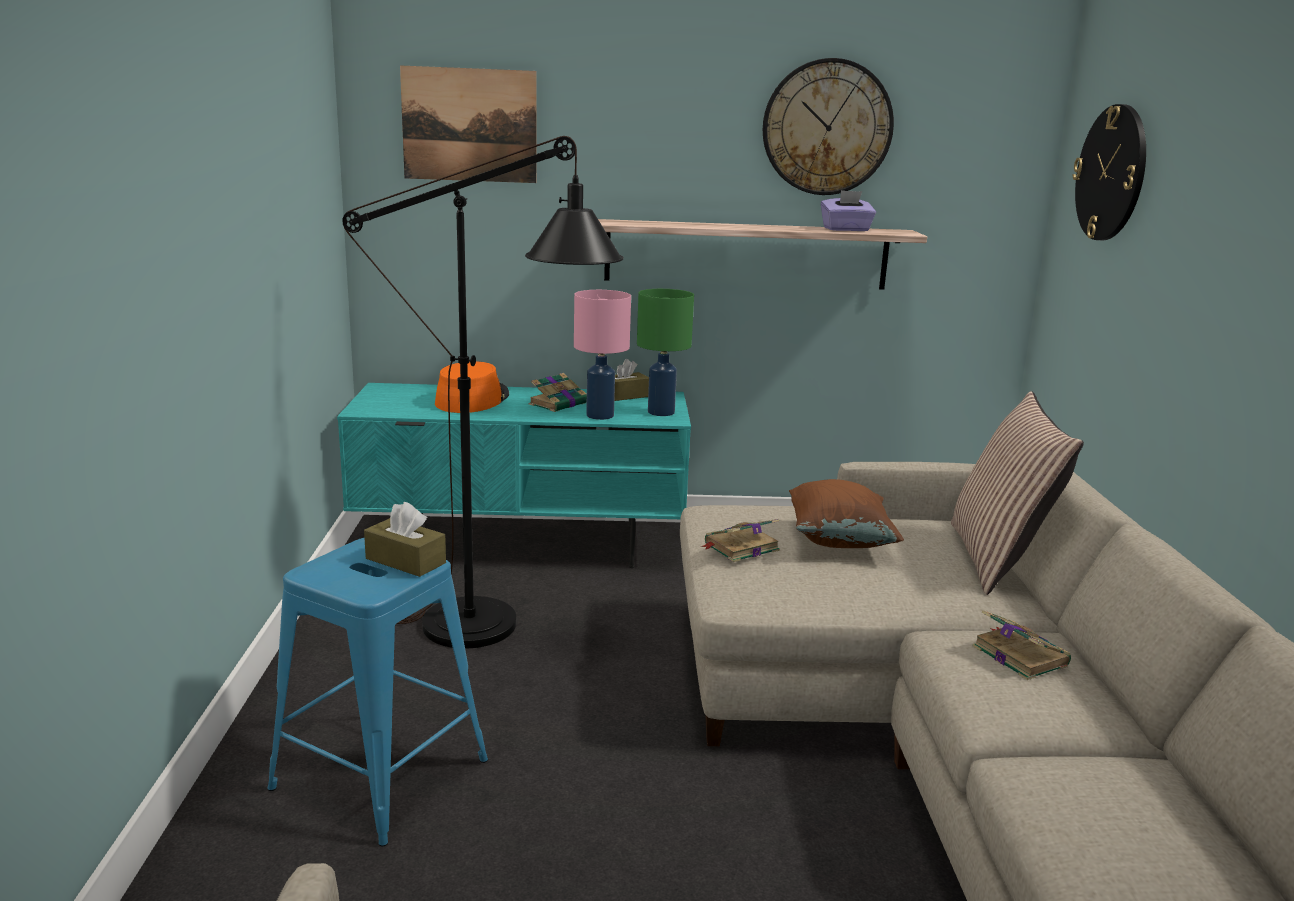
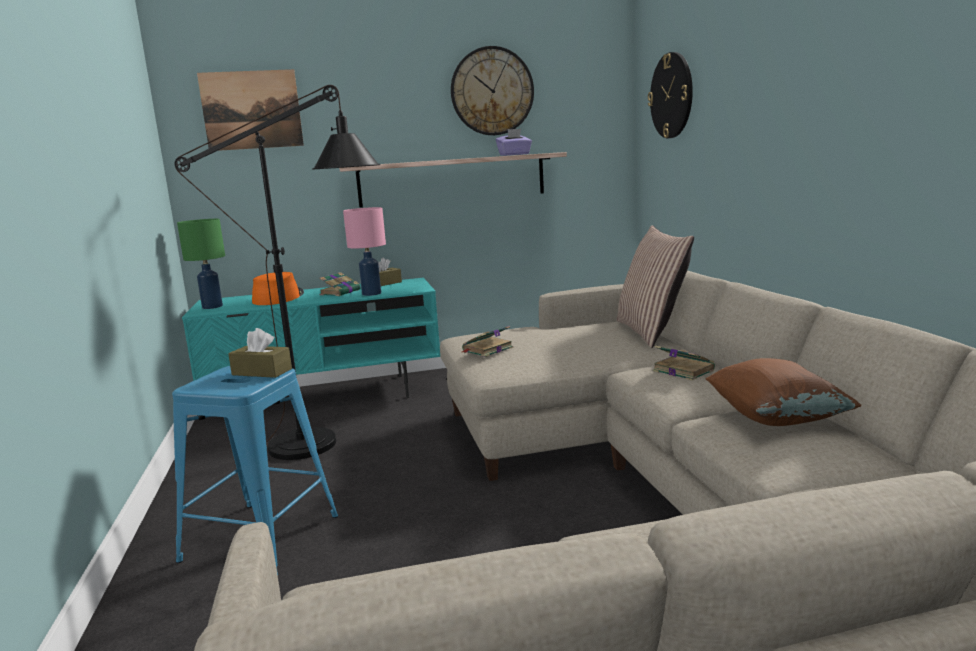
camera: 10 degrees left, 5 degrees down
(661, 412) = (412, 287): green table lamp -> green table lamp (212, 307)
(839, 540) = (550, 337): brown pillow -> brown pillow (775, 418)

